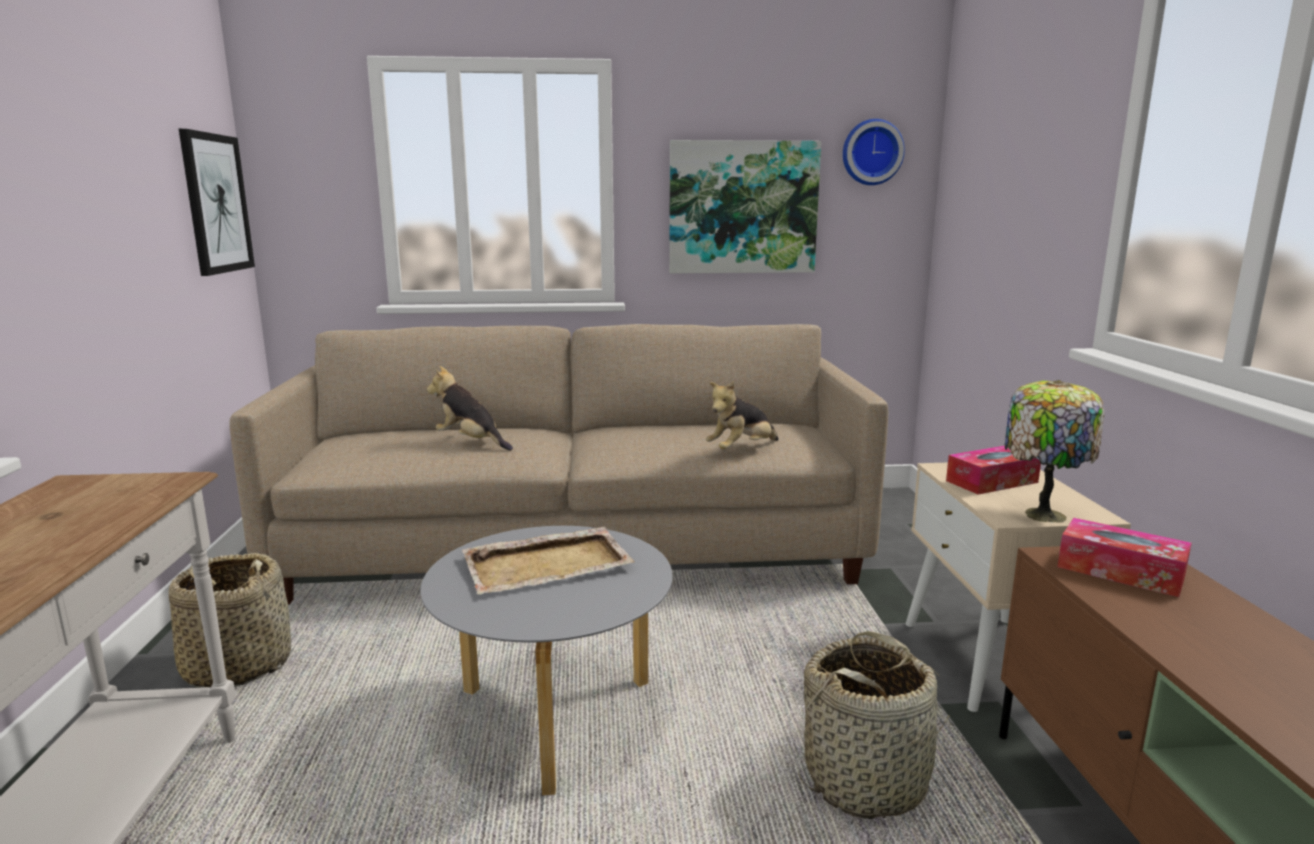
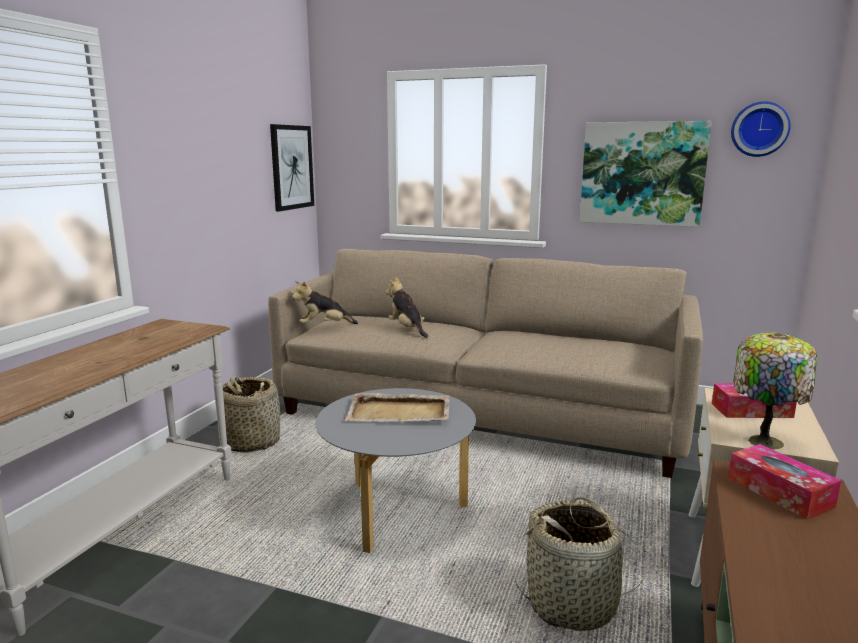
camera: 25 degrees right, 0 degrees up
(741, 450) = (584, 359): plush toy -> plush toy (324, 326)

